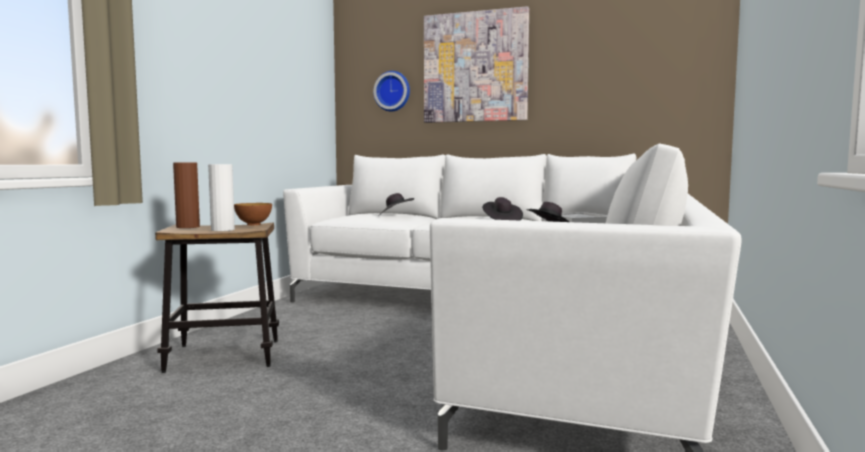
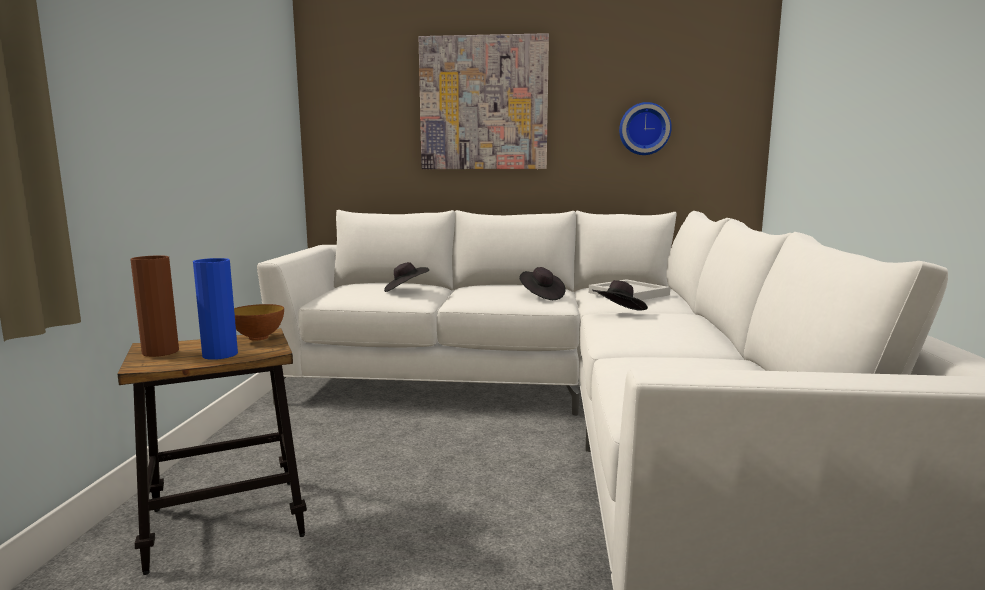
camera: 15 degrees left, 5 degrees up
(222, 230) = (220, 354): white vase -> blue vase
(393, 91) = (379, 129): wall clock -> wall clock (644, 129)

